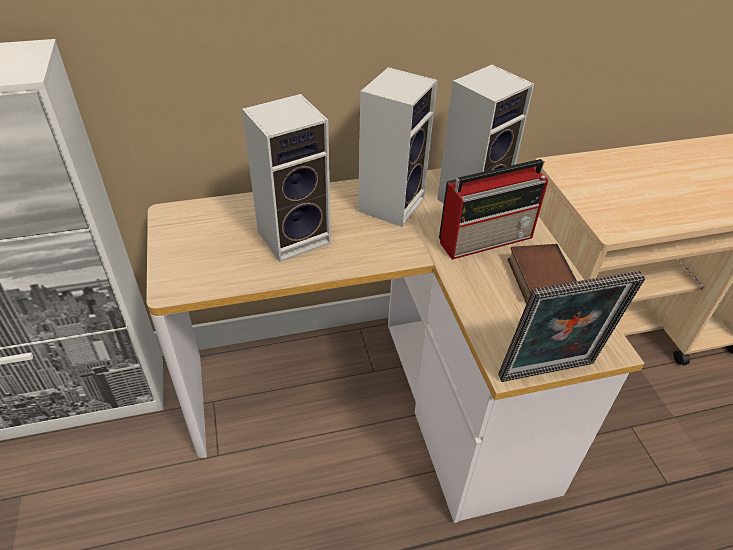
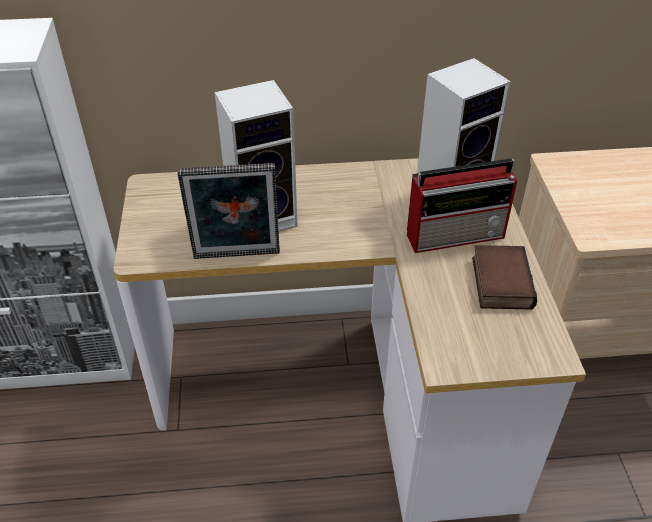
camera: 10 degrees right, 0 degrees up
(391, 203) = (367, 190): speaker -> none
(549, 374) = (483, 374): picture frame -> picture frame (236, 257)

